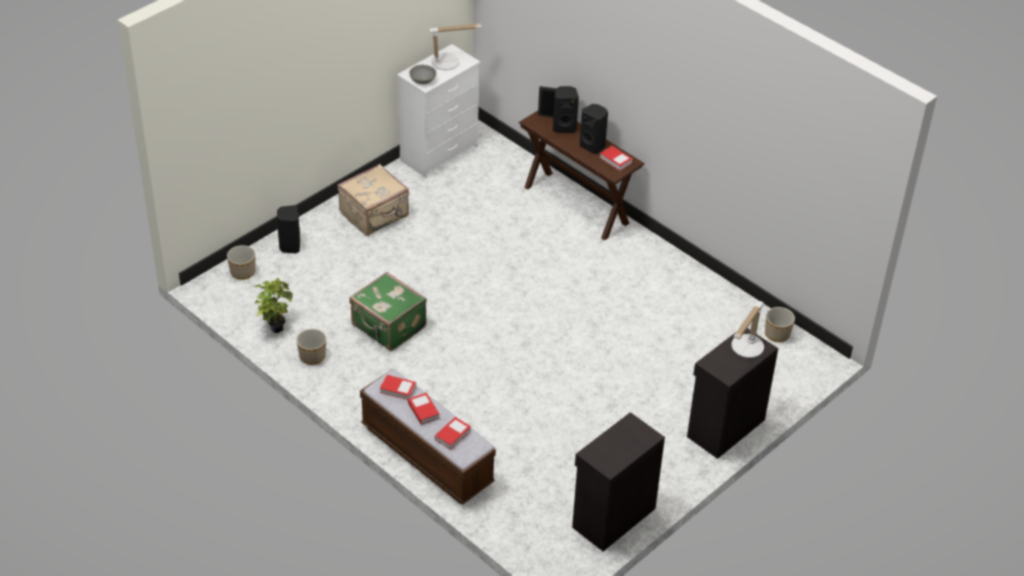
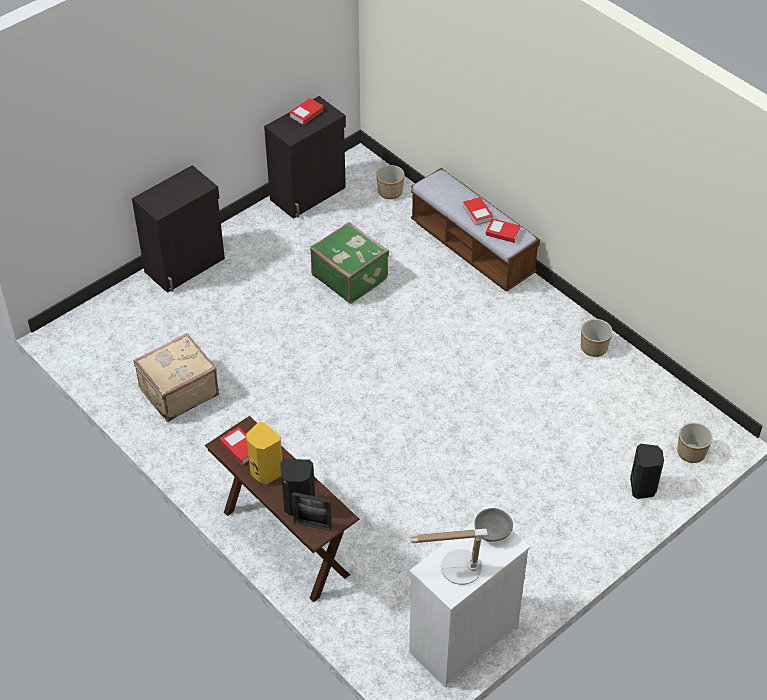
camera: 175 degrees left, 5 degrees up
(275, 326) = (640, 382): potted plant -> none
(375, 215) = (544, 532): beige suitcase -> beige suitcase (178, 391)
(388, 327) = (517, 378): green suitcase -> green suitcase (350, 276)
(452, 435) = (450, 192): book -> book (306, 114)
(593, 146) = (265, 472): black speaker -> yellow speaker
(745, 350) = (164, 197): table lamp -> none
(777, 334) = (97, 360): planter -> planter (390, 191)

